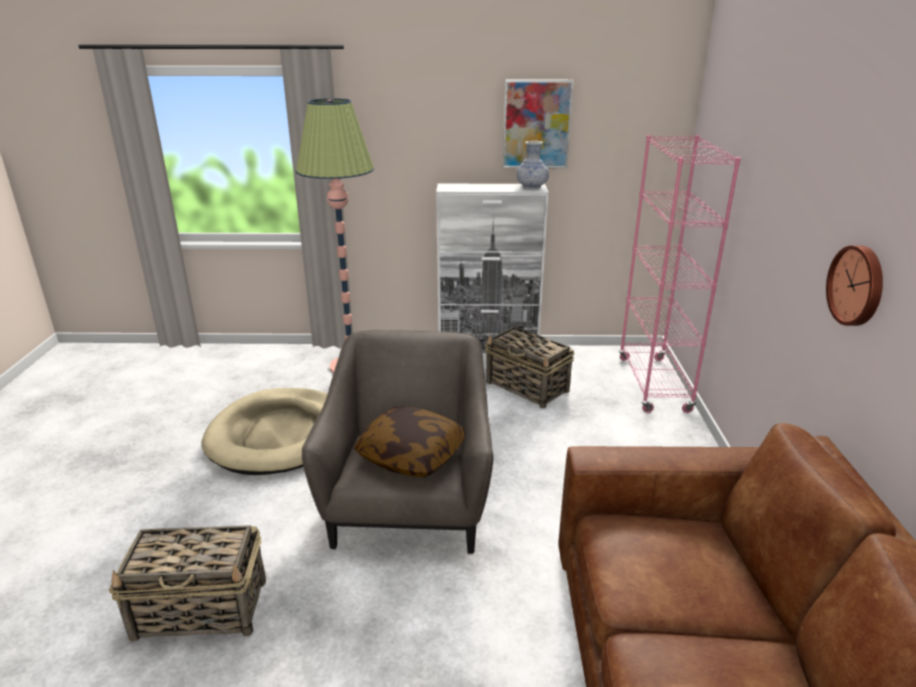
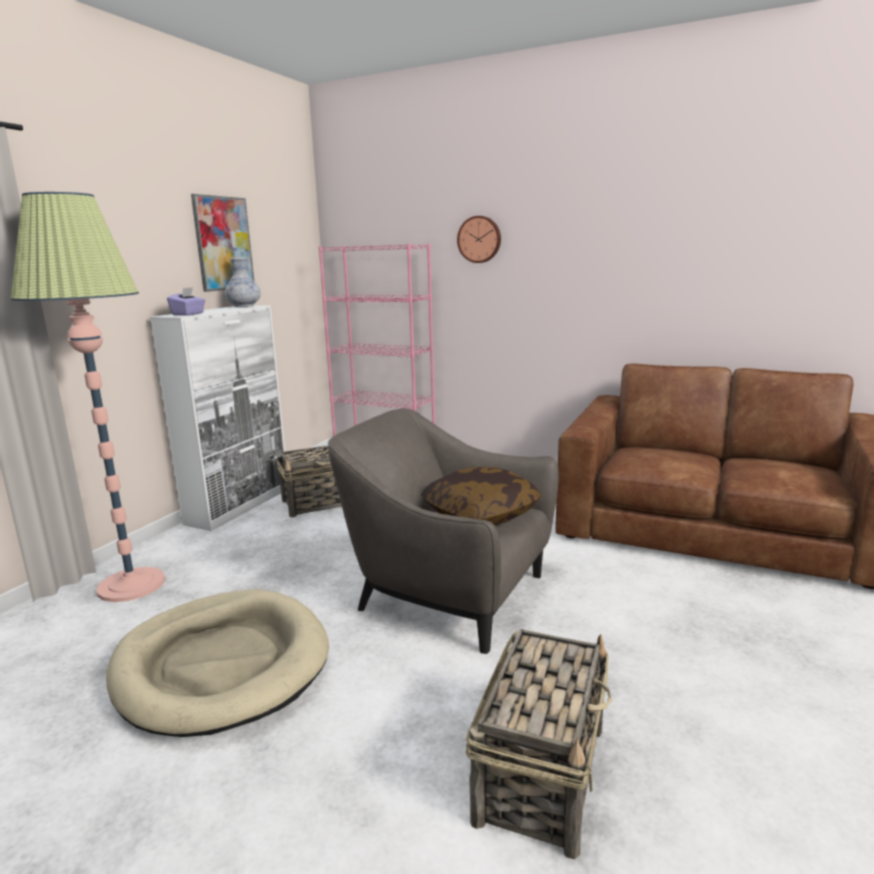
camera: 65 degrees left, 10 degrees down
(456, 188) = (188, 314): none -> purple tissue box
(857, 285) = (607, 277): wall clock -> wall clock (479, 239)

